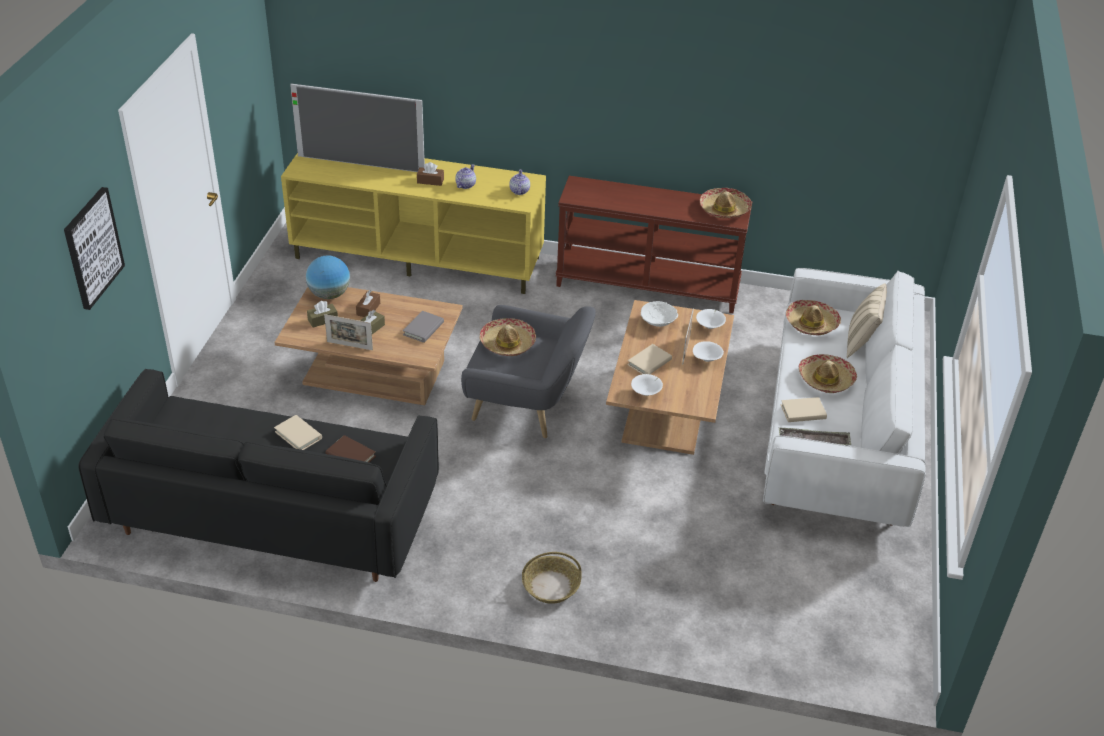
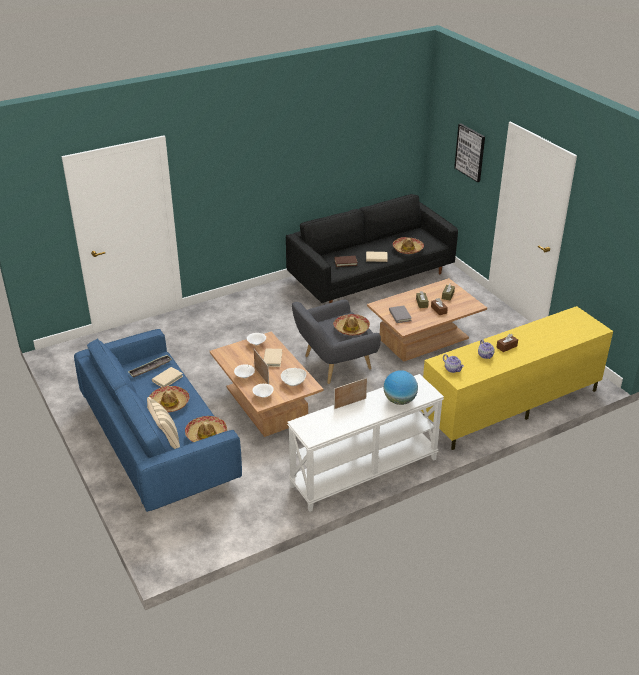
camera: 140 degrees right, 5 degrees down
(329, 294) = (467, 306): globe -> globe (399, 400)
(349, 346) = (417, 292): picture frame -> picture frame (350, 403)
(360, 164) = (558, 335): television -> none
(551, 586) = (232, 309): basket -> none
(648, 285) = (364, 473): brown console table -> white console table
(724, 209) = (318, 428): hat -> hat (408, 249)
(837, 431) = (159, 443): white sofa -> blue sofa

